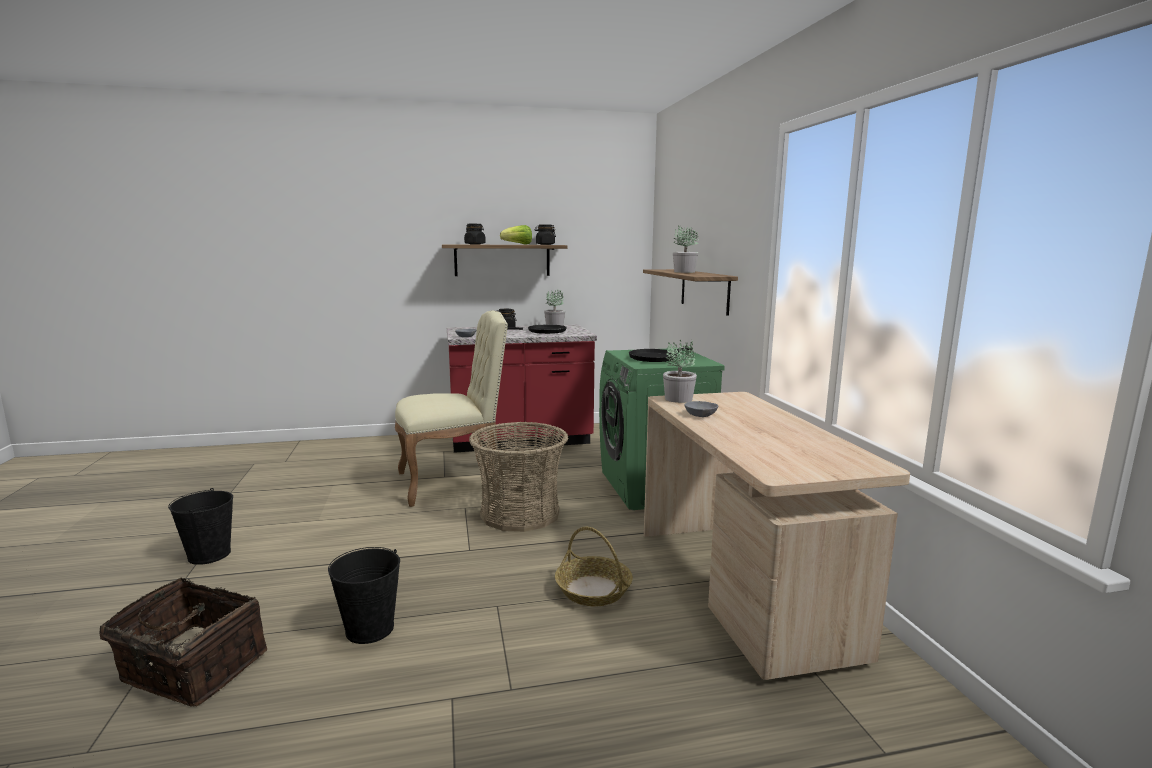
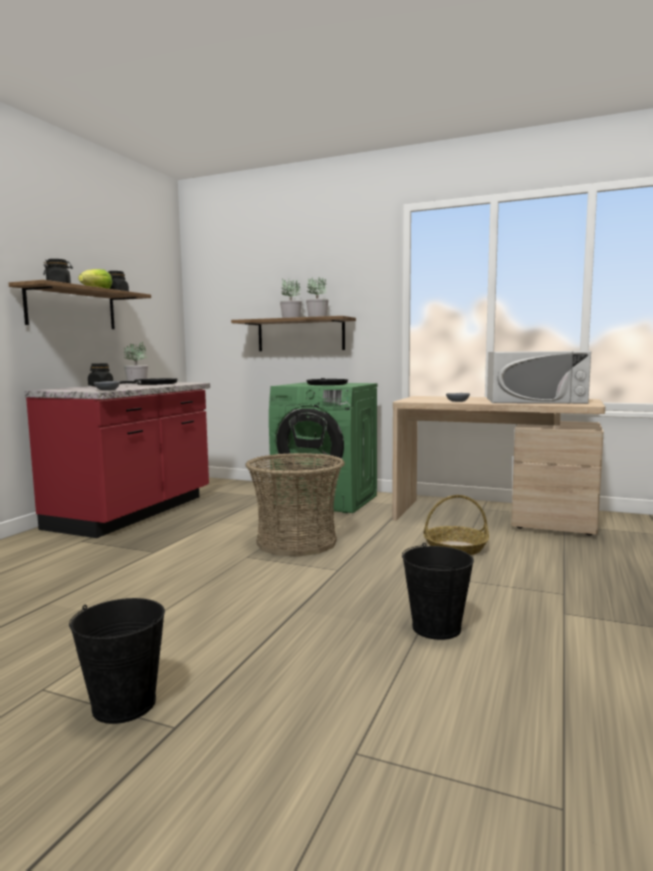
camera: 55 degrees left, 5 degrees down
(191, 670) = (433, 730): basket -> none
(451, 482) = (175, 551): beige chair -> none
(678, 399) = (411, 400): potted plant -> potted plant (317, 317)
(783, 443) = (535, 401): none -> white microwave

